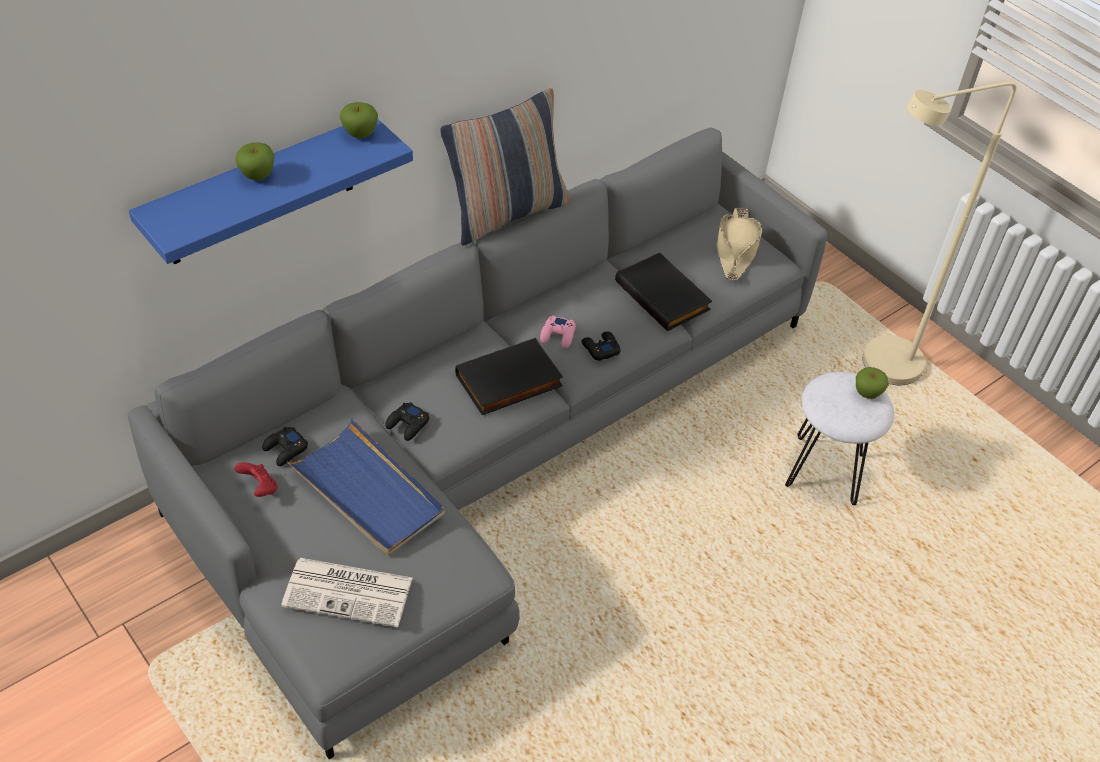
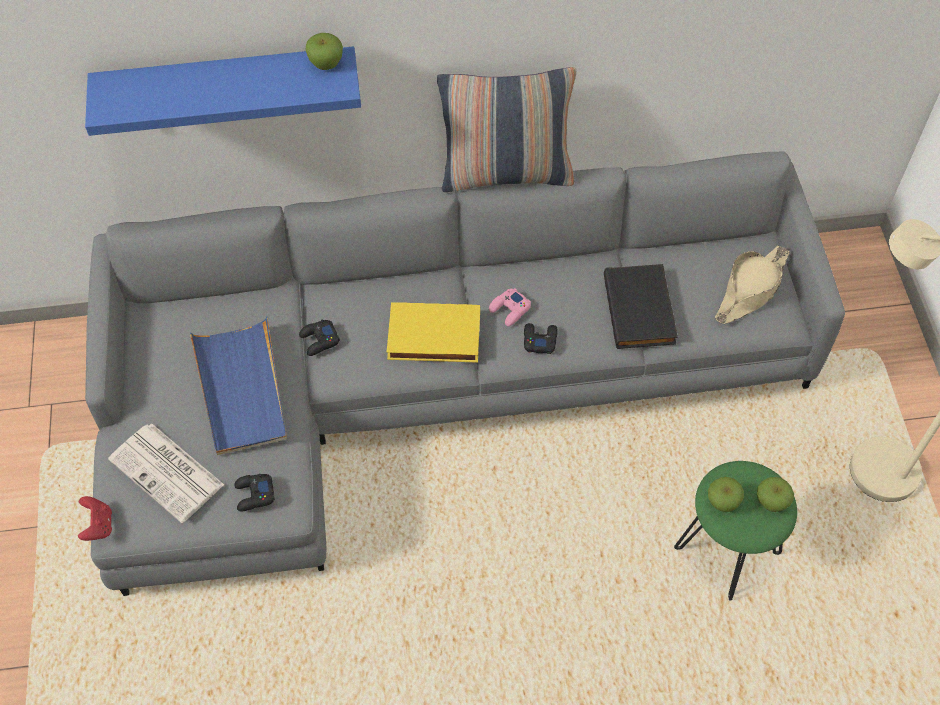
camera: 35 degrees right, 10 degrees up
(257, 176) = (210, 77): apple -> apple (722, 502)
(259, 488) = (163, 345): red game controller -> red game controller (98, 525)
(285, 450) = (205, 320): black game controller -> black game controller (254, 495)
(509, 382) = (433, 338): black book -> yellow book
(825, 471) = (727, 551): white stool -> green stool

